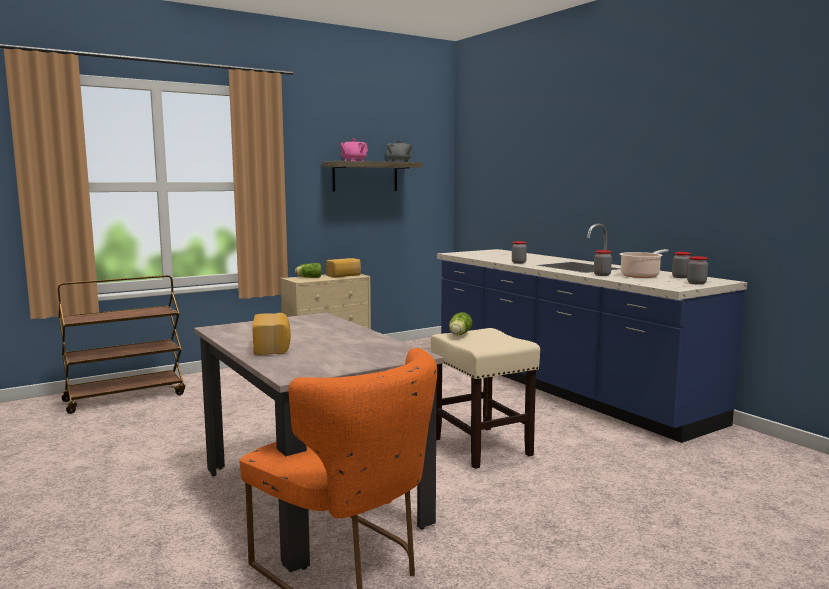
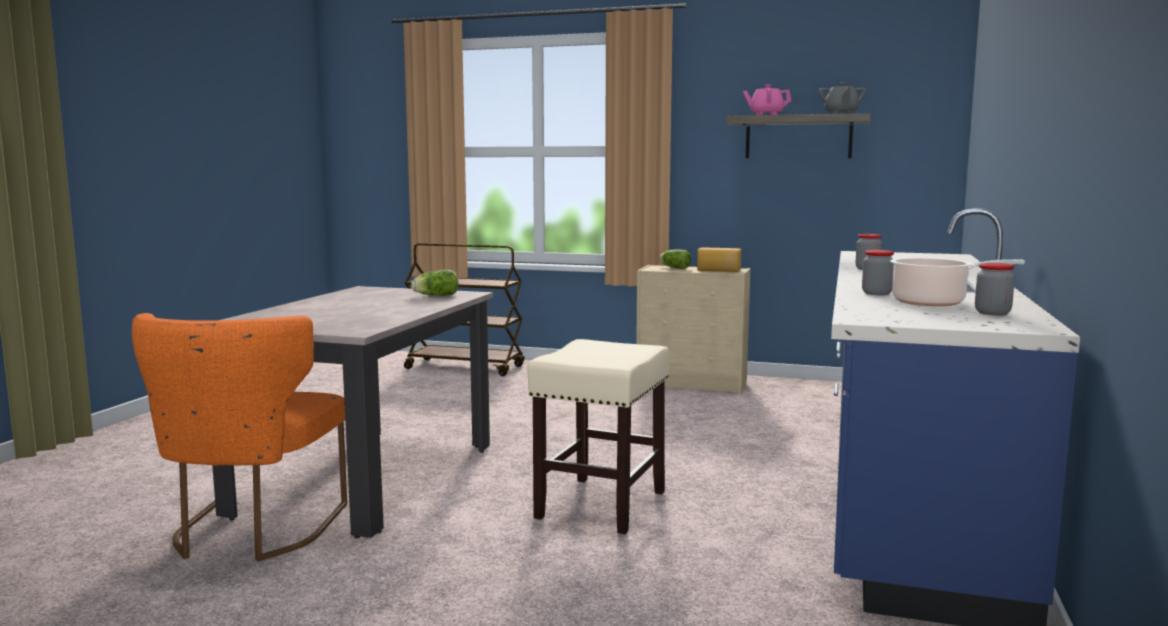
camera: 50 degrees right, 0 degrees up
(273, 347) = (317, 306): bread -> none
(459, 335) = (593, 343): lettuce -> lettuce (434, 295)
(696, 283) = (950, 322): jar -> none

